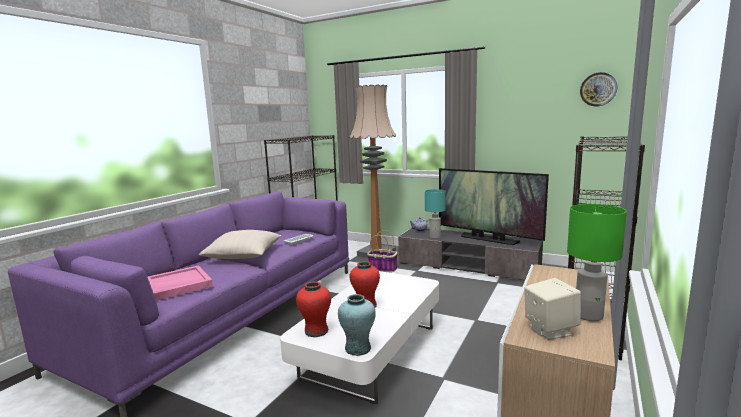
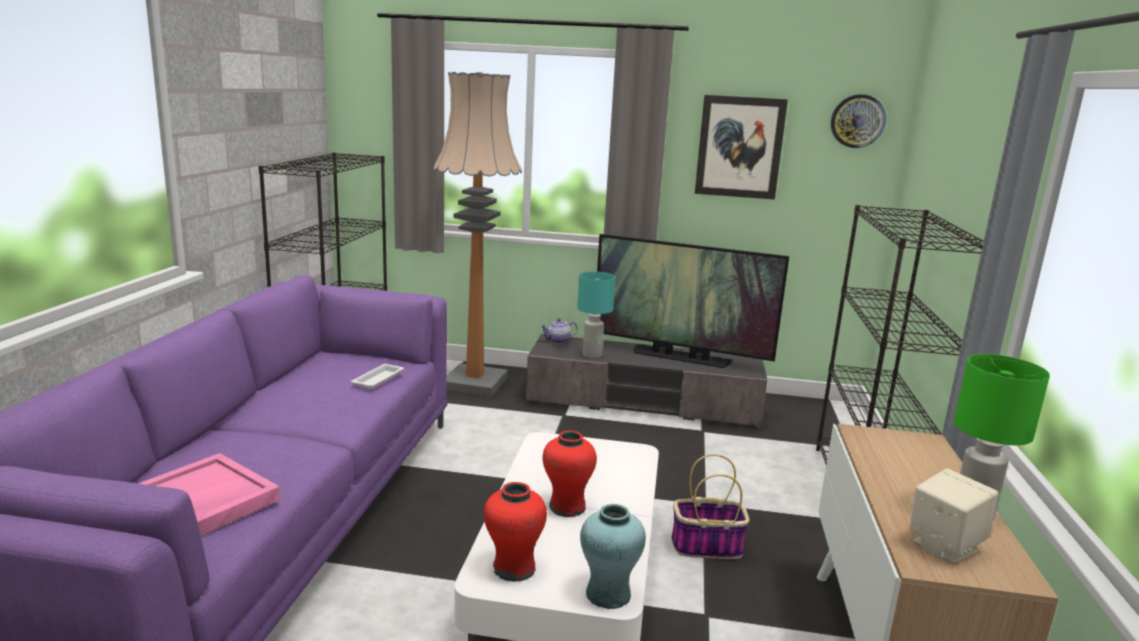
camera: 20 degrees left, 5 degrees up
(244, 256) = (287, 420): beige pillow -> none
(382, 269) = (501, 415): basket -> basket (705, 547)
(522, 113) = (739, 147): none -> picture

